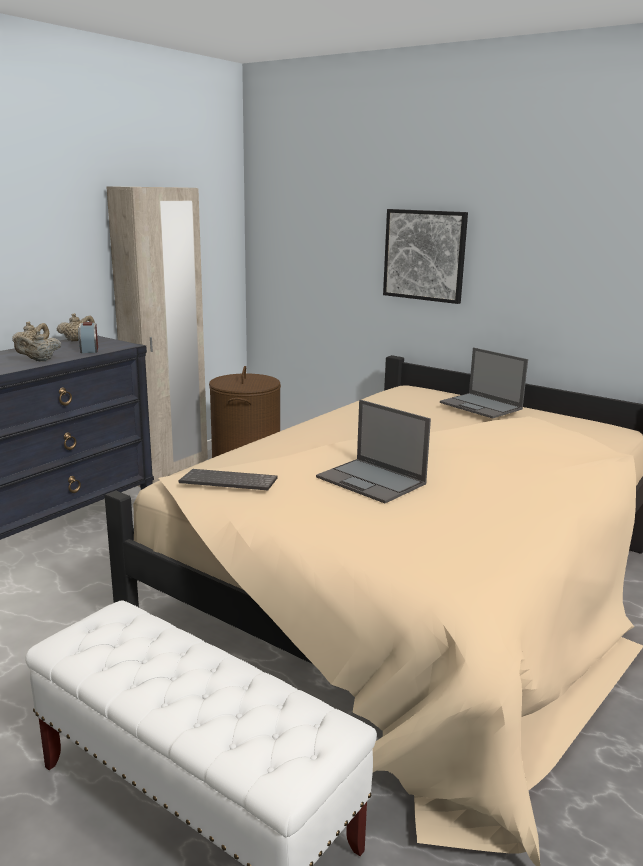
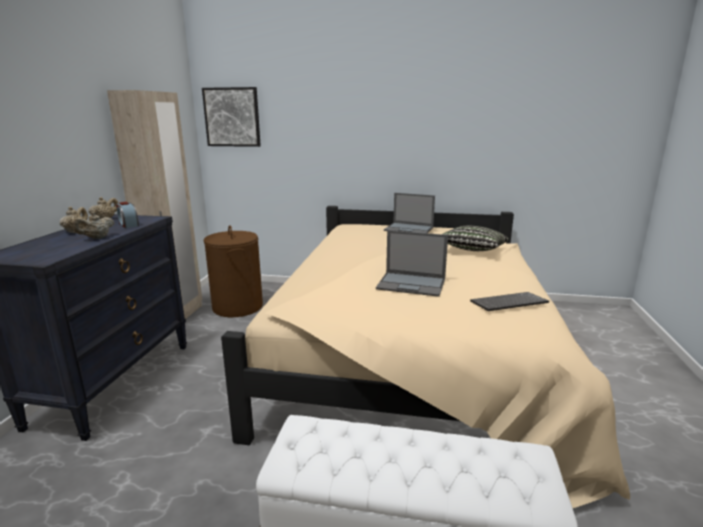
camera: 25 degrees left, 0 degrees up
(227, 483) = (321, 305): keyboard -> keyboard (508, 304)
(425, 255) = (346, 136): picture -> picture (232, 117)
(536, 453) = (472, 251): none -> pillow

